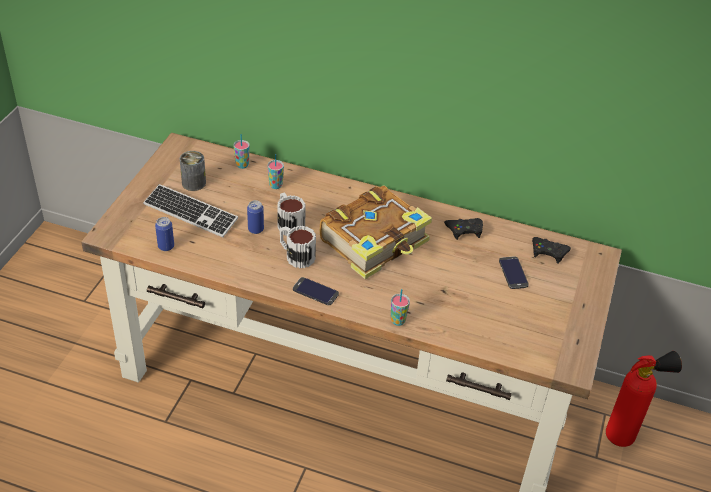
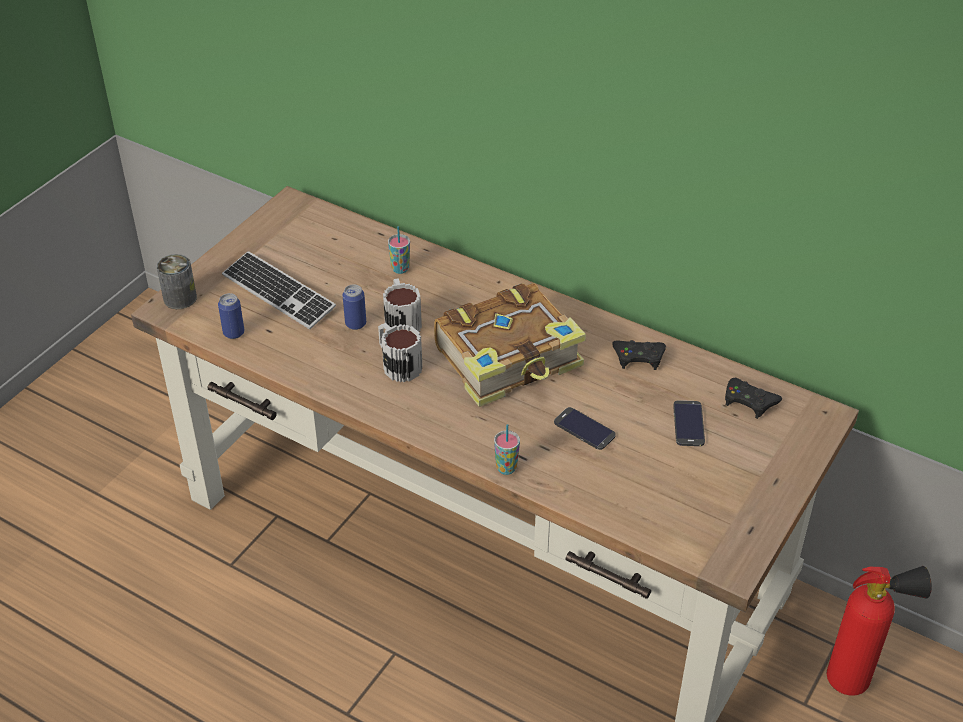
camera: 15 degrees right, 0 degrees up
(194, 183) = (295, 254): can -> can (180, 298)
(242, 165) = (364, 237): cup -> none
(315, 291) = (408, 415): phone -> phone (584, 429)

